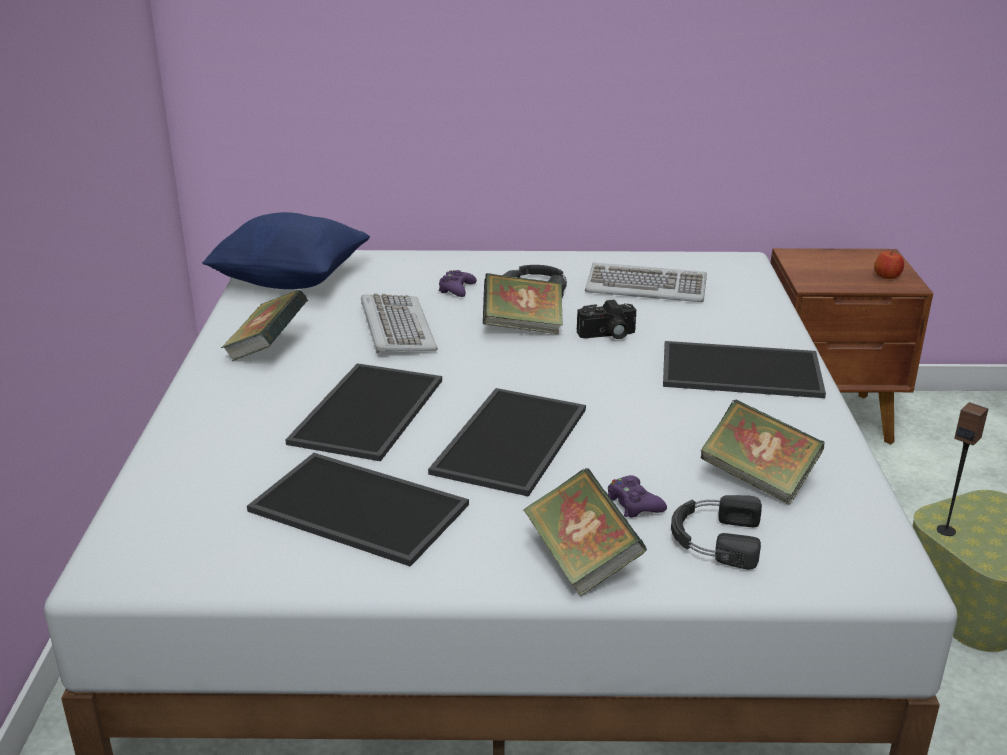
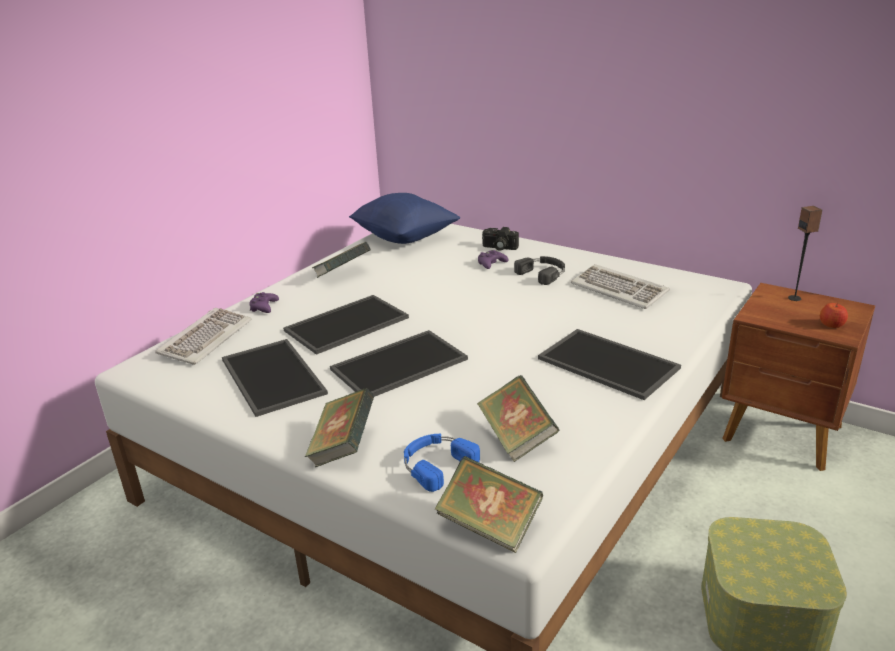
camera: 35 degrees right, 0 degrees up
(396, 328) = (424, 279): keyboard -> keyboard (205, 339)
(522, 327) = (500, 297): book -> book (489, 526)
(607, 335) = (547, 315): camera -> camera (499, 248)
(633, 504) = (417, 426): purple game controller -> purple game controller (264, 307)
(714, 538) = (436, 464): black headphones -> blue headphones
(946, 530) = (729, 541): speaker -> speaker (795, 298)

